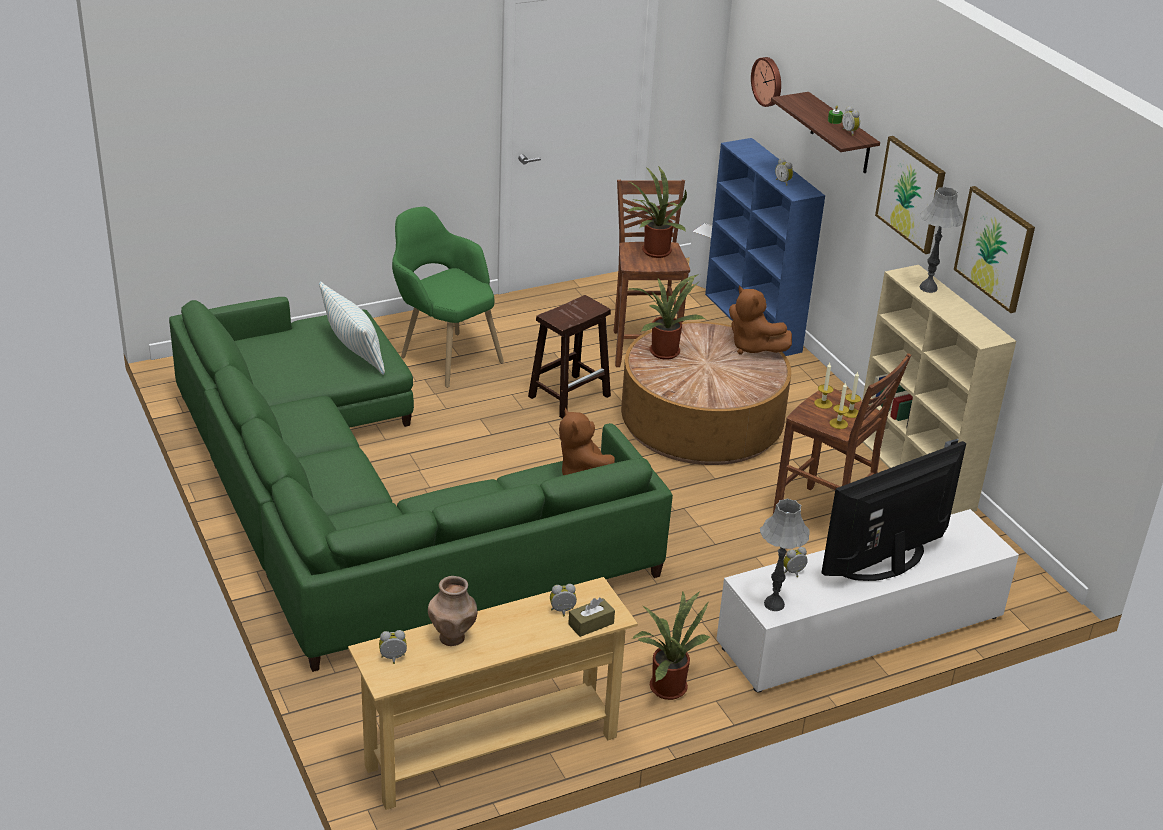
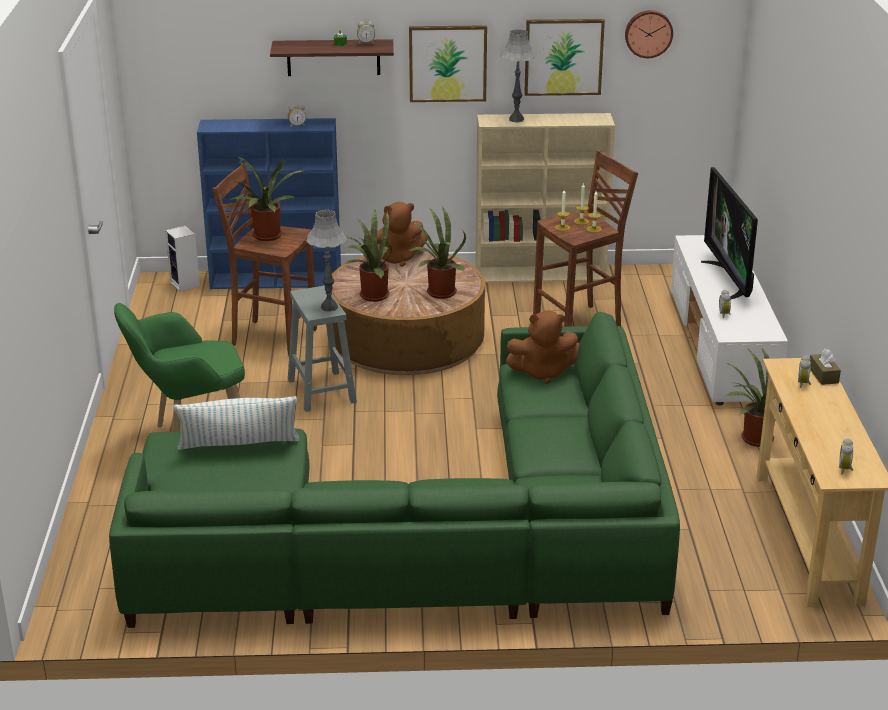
camera: 65 degrees left, 5 degrees down
(452, 637) = (823, 437): brown vase -> none
(570, 395) = (321, 390): brown stool -> grey stool
(699, 385) = (438, 293): none -> potted plant
(768, 81) = (203, 58): wall clock -> wall clock (648, 33)
(773, 604) = (759, 331): grey table lamp -> grey table lamp (329, 307)

